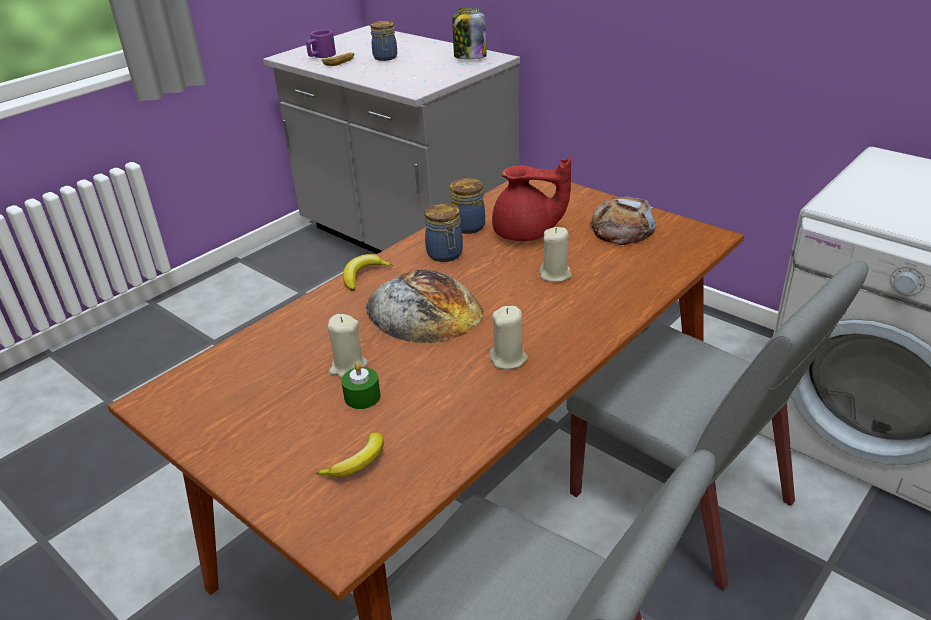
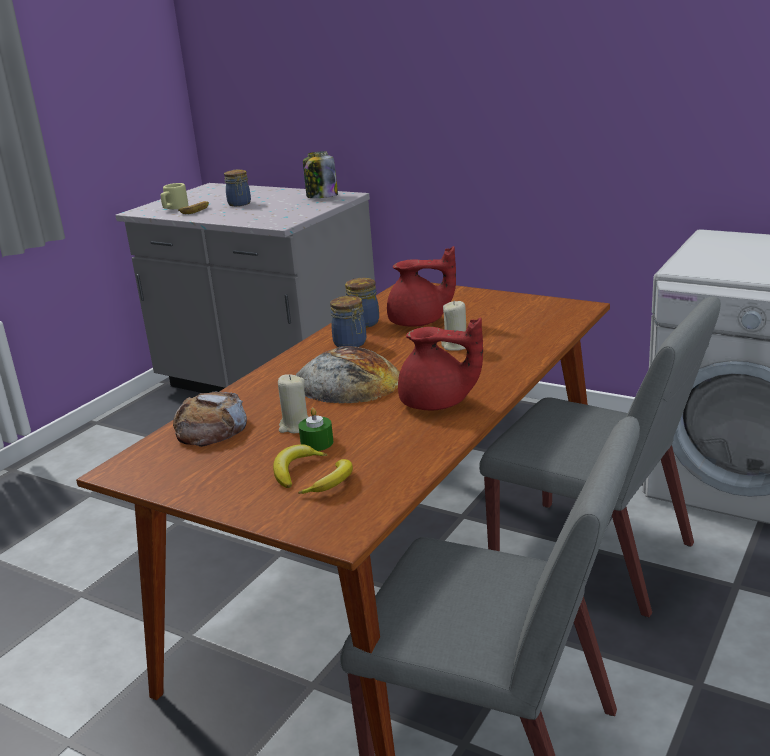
camera: 10 degrees left, 10 degrees down
(321, 56) = (174, 208): purple mug -> beige mug
(363, 276) = (280, 366): banana -> banana (295, 470)
(508, 359) = (437, 403): beige candle -> red teapot
(622, 229) = (503, 310): bread -> bread (210, 428)

